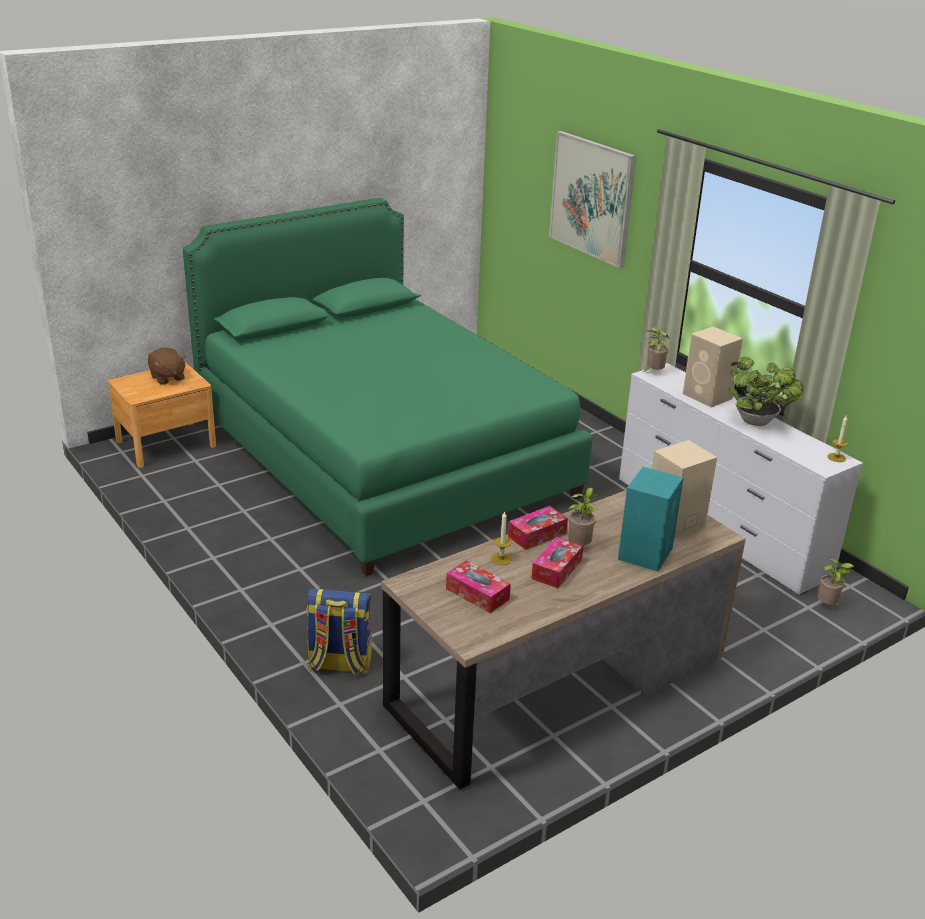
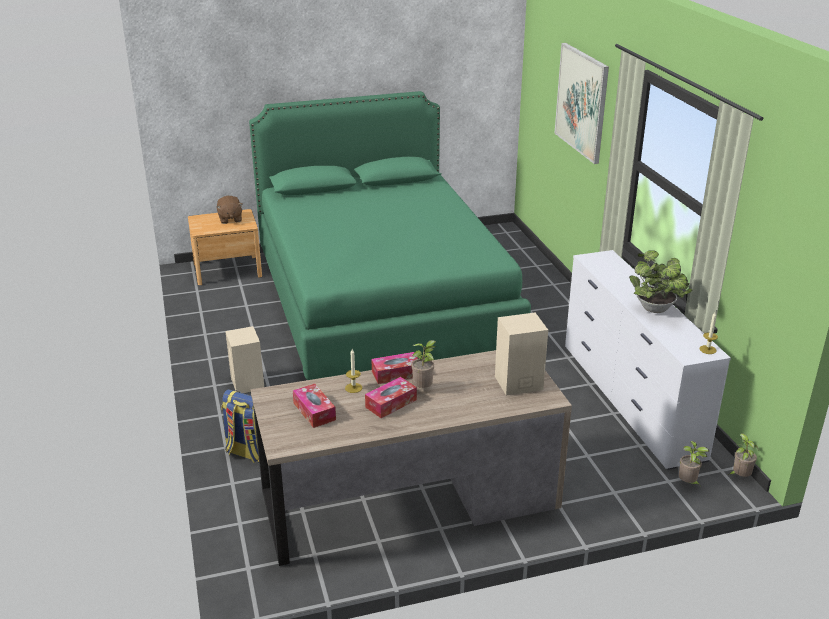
camera: 20 degrees right, 0 degrees up
(646, 553) = (475, 403): turquoise speaker -> none
(653, 372) = (593, 256): potted plant -> potted plant (739, 476)
(708, 396) = (627, 282): beige speaker -> beige speaker (247, 384)

